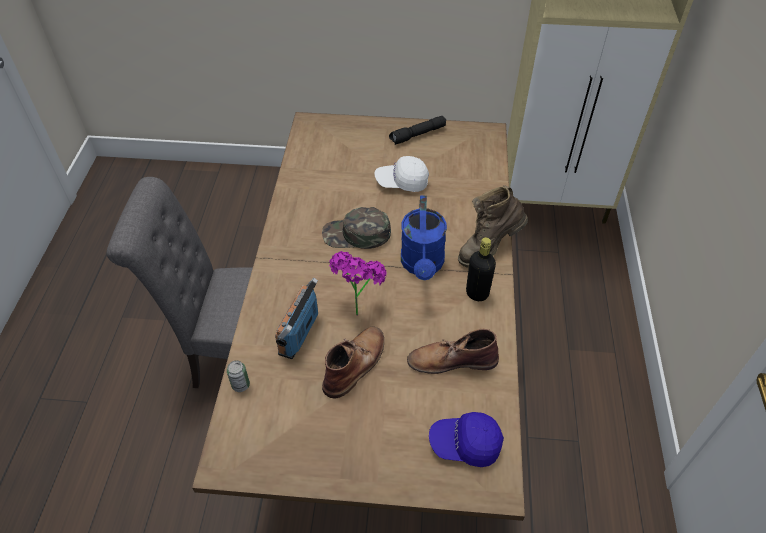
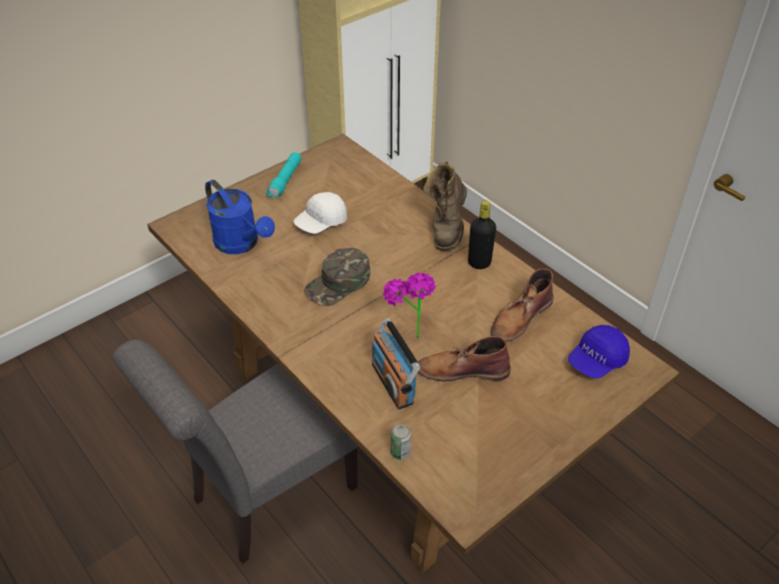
camera: 45 degrees left, 5 degrees down
(355, 363) = (462, 370): brown boot -> brown boot turned 75 degrees counterclockwise
(417, 135) = (286, 180): black flashlight -> turquoise flashlight
(422, 265) = (418, 271): blue watering can -> blue watering can (241, 244)

